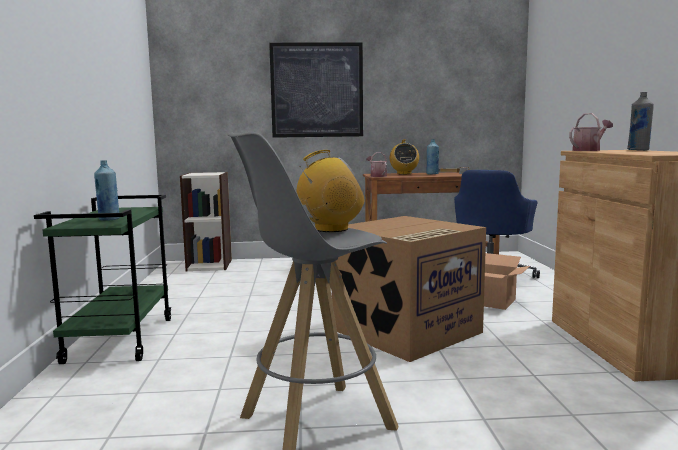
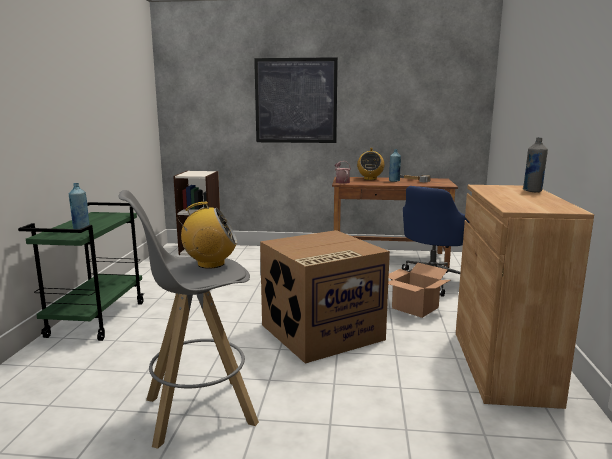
camera: 10 degrees right, 5 degrees up
(588, 150) = (490, 186): watering can -> none

